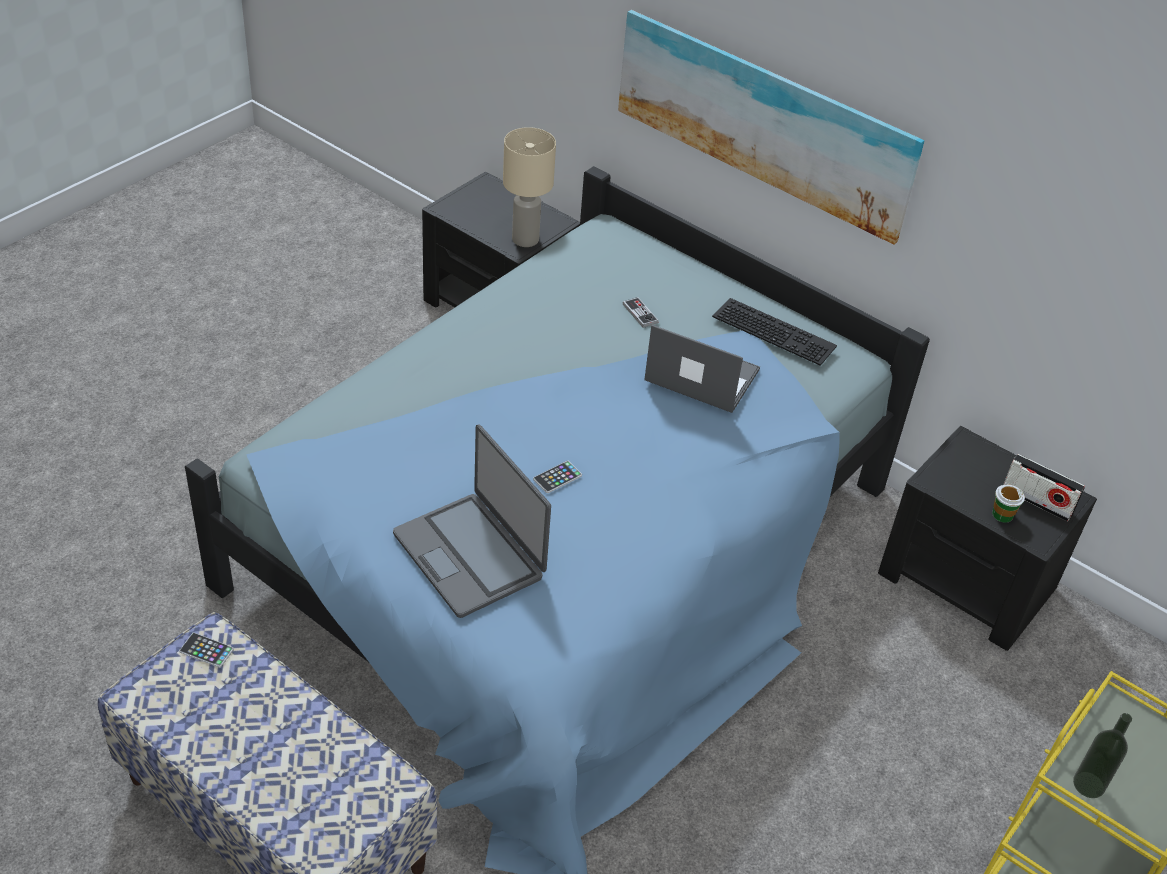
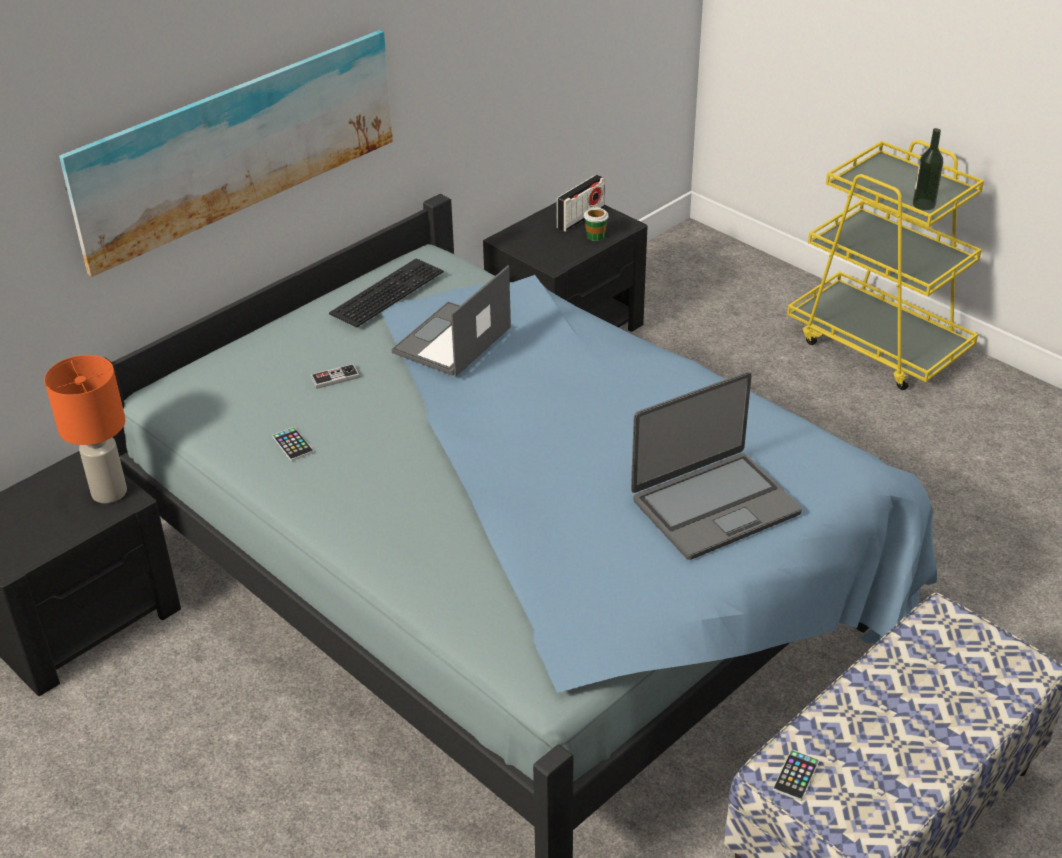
camera: 80 degrees left, 5 degrees down
(525, 239) = (108, 492): beige table lamp -> orange table lamp
(557, 477) = (602, 442): phone -> phone (292, 444)

